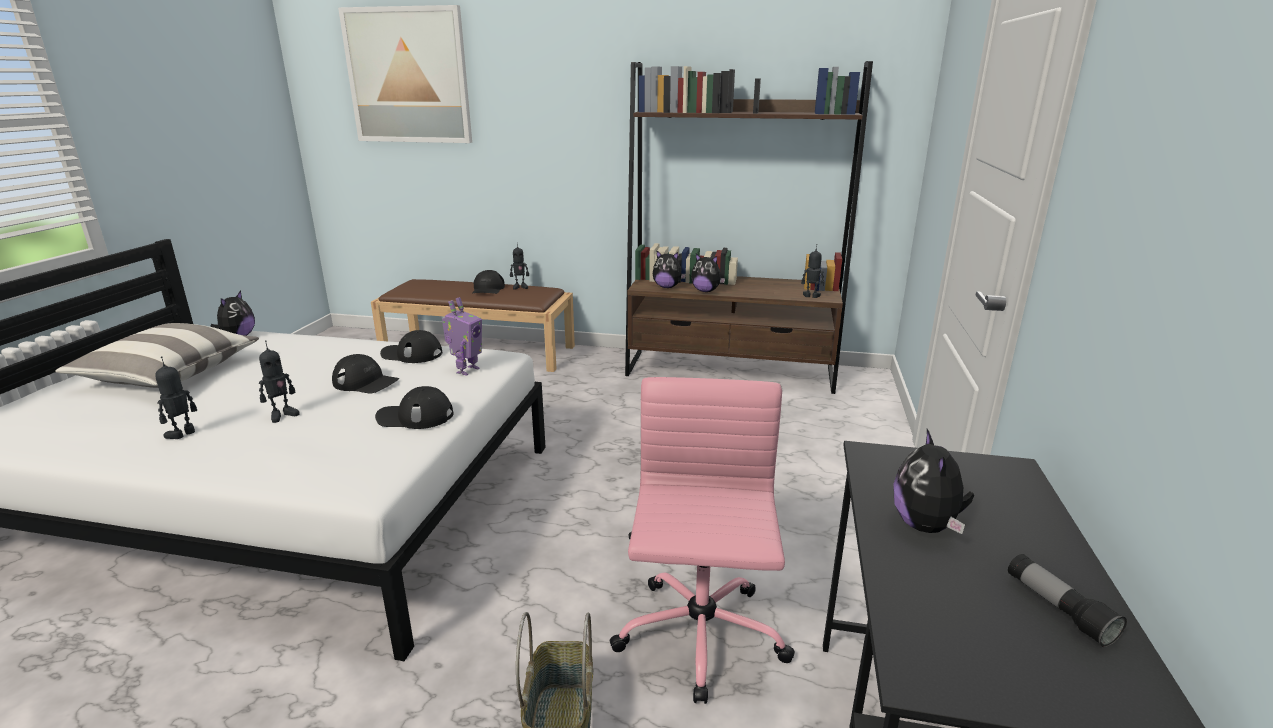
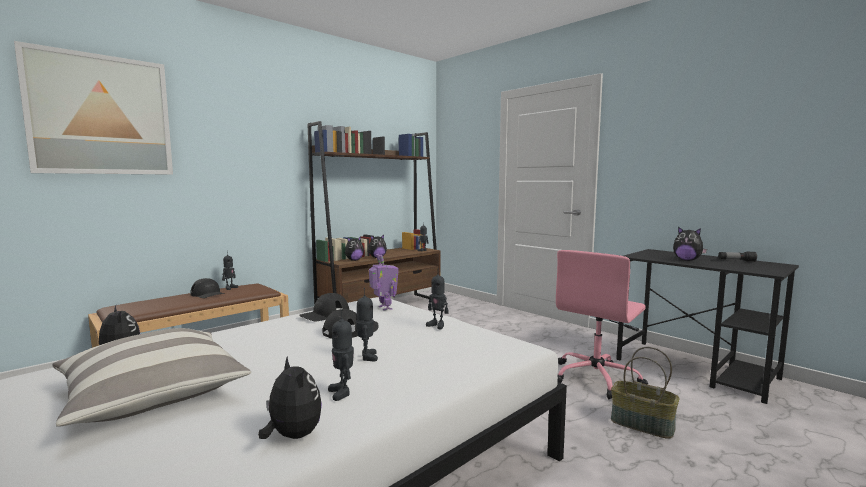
camera: 55 degrees left, 15 degrees down
(94, 445) = (292, 436): none -> plush toy
(415, 416) = (437, 325): black cap -> toy robot
(700, 637) = (596, 378): pink office chair -> pink office chair turned 90 degrees counterclockwise

